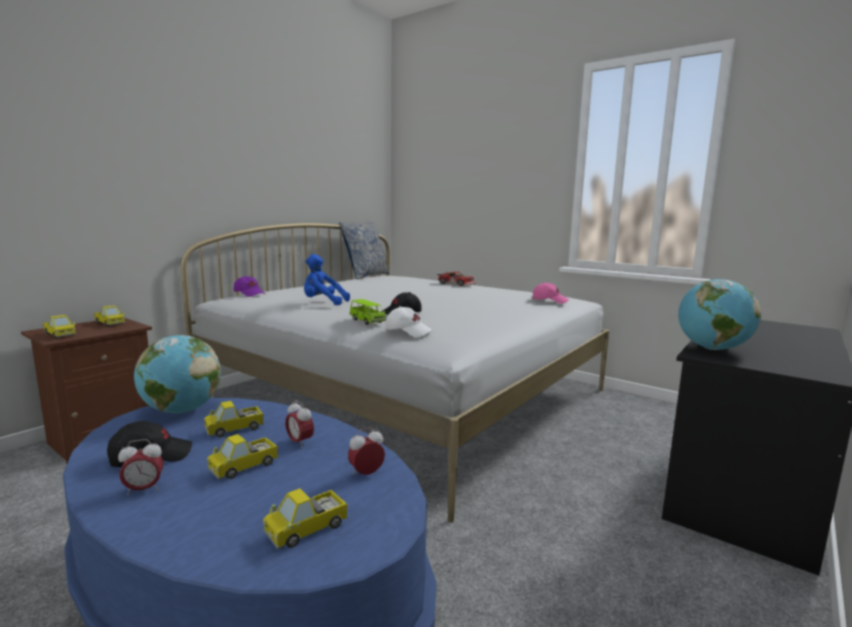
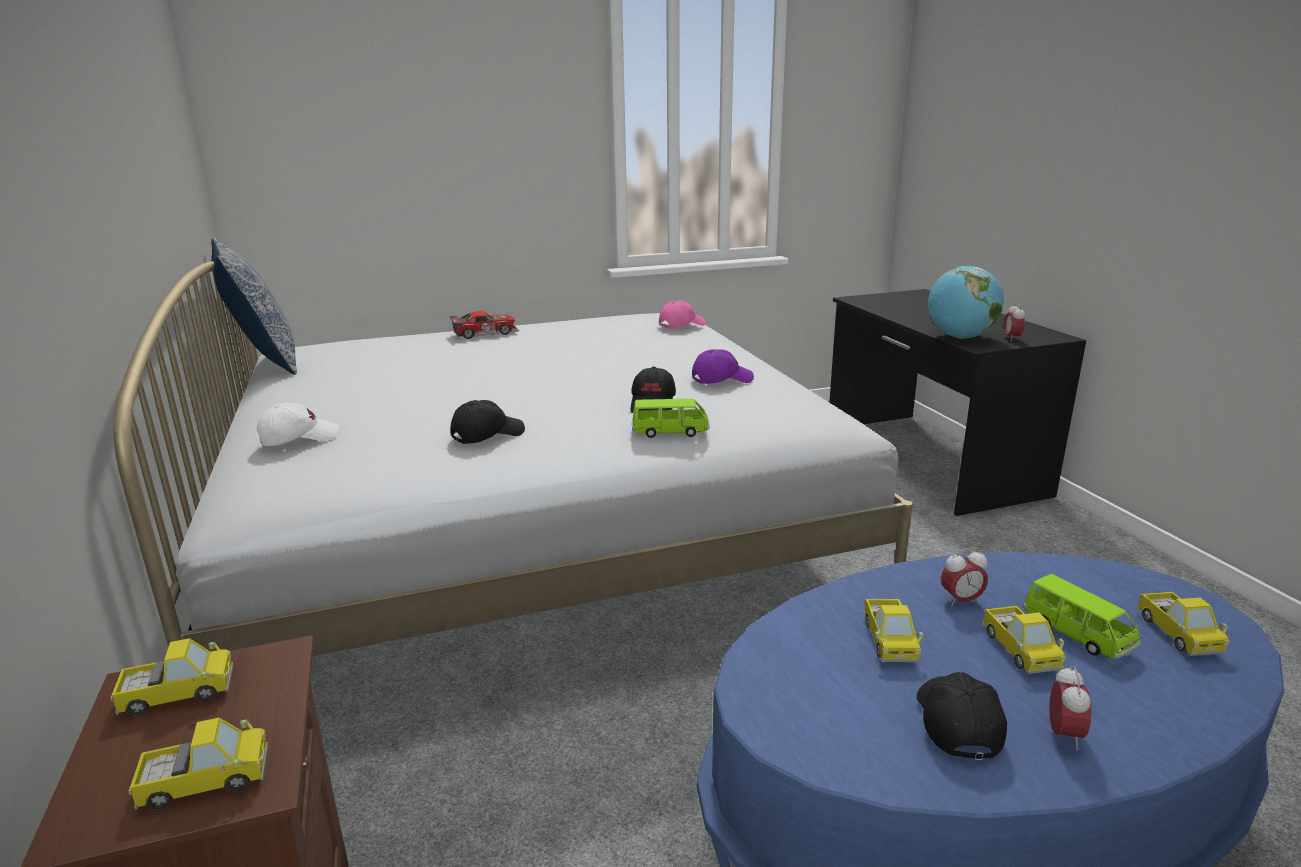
camera: 55 degrees left, 10 degrees up
(181, 411) = (779, 680): globe -> none
(250, 294) = (269, 478): purple cap -> purple cap (721, 380)
(279, 485) = (1077, 634): none -> green toy car
(323, 303) = (487, 435): blue plush toy -> black cap
(366, 474) = (1063, 578): alarm clock -> alarm clock (1011, 338)
(408, 331) = (762, 423): white cap -> white cap (299, 438)

